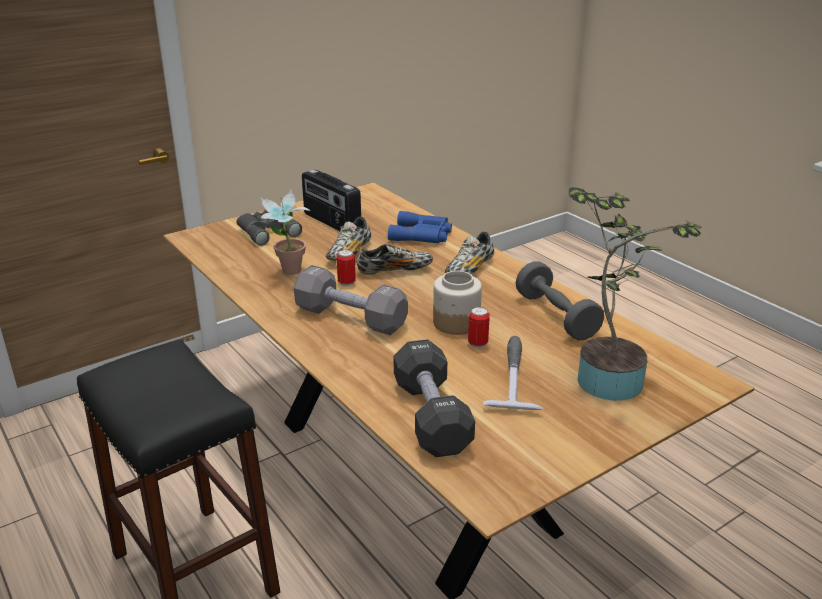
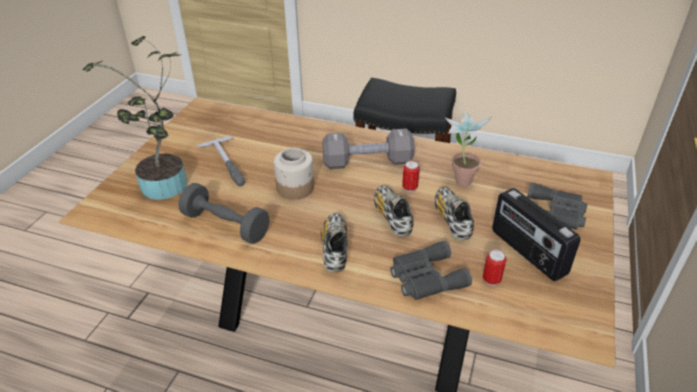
camera: 145 degrees right, 10 degrees up
(331, 222) = (527, 252): radio -> radio turned 135 degrees counterclockwise
(394, 270) = (392, 217): shoe -> shoe turned 120 degrees clockwise
(422, 235) = (425, 277): blue binoculars -> grey binoculars
(431, 416) = (256, 127): black dumbbell -> none
(477, 344) = (266, 177): can -> can (491, 280)

